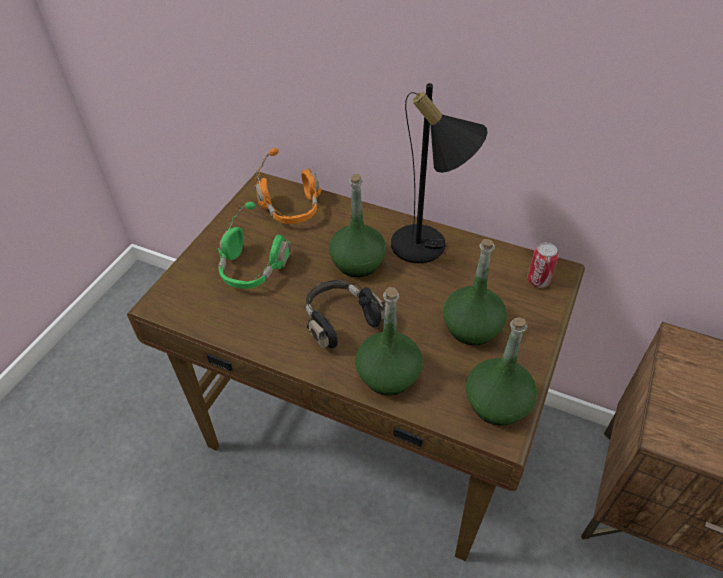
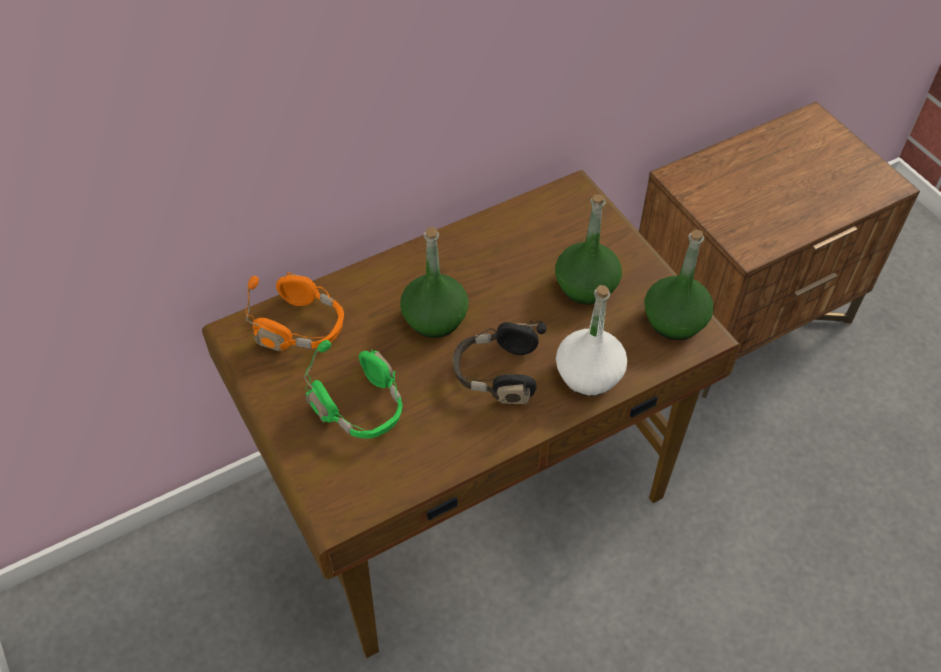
camera: 55 degrees left, 5 degrees up
(388, 375) = (589, 374): green bottle -> white bottle
(428, 247) = (465, 255): black table lamp -> none
(538, 281) = (574, 209): can -> none

